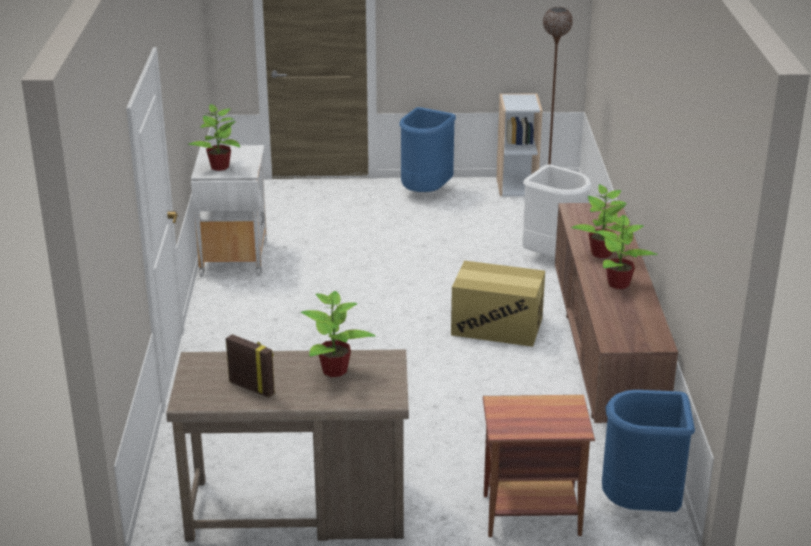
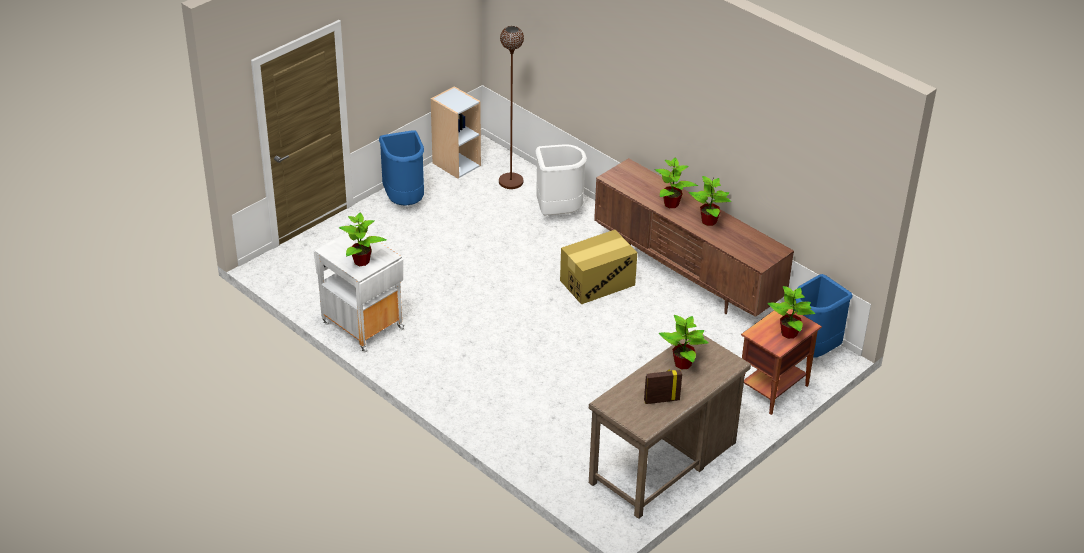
camera: 45 degrees left, 10 degrees up
(540, 424) = (789, 333): none -> potted plant

